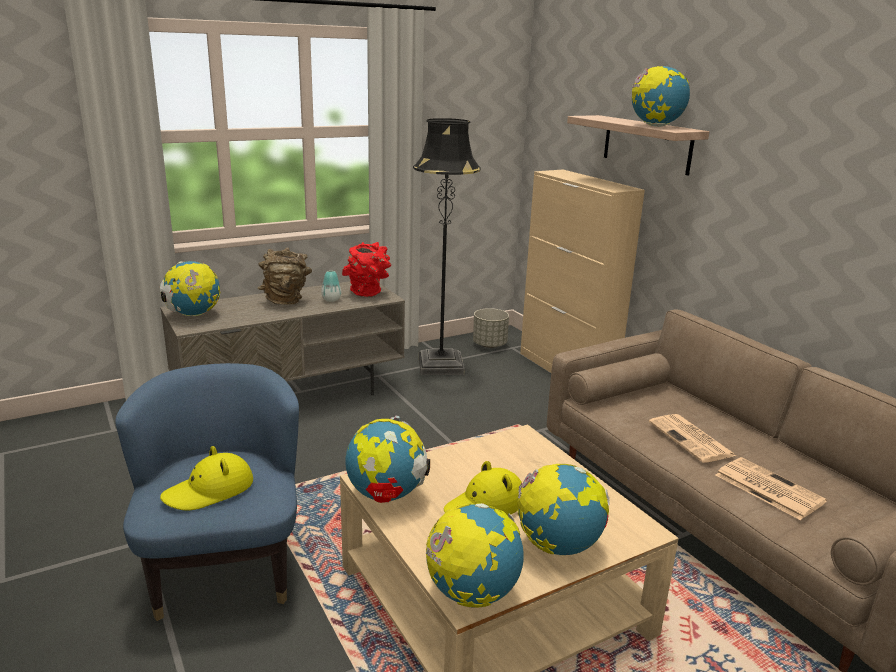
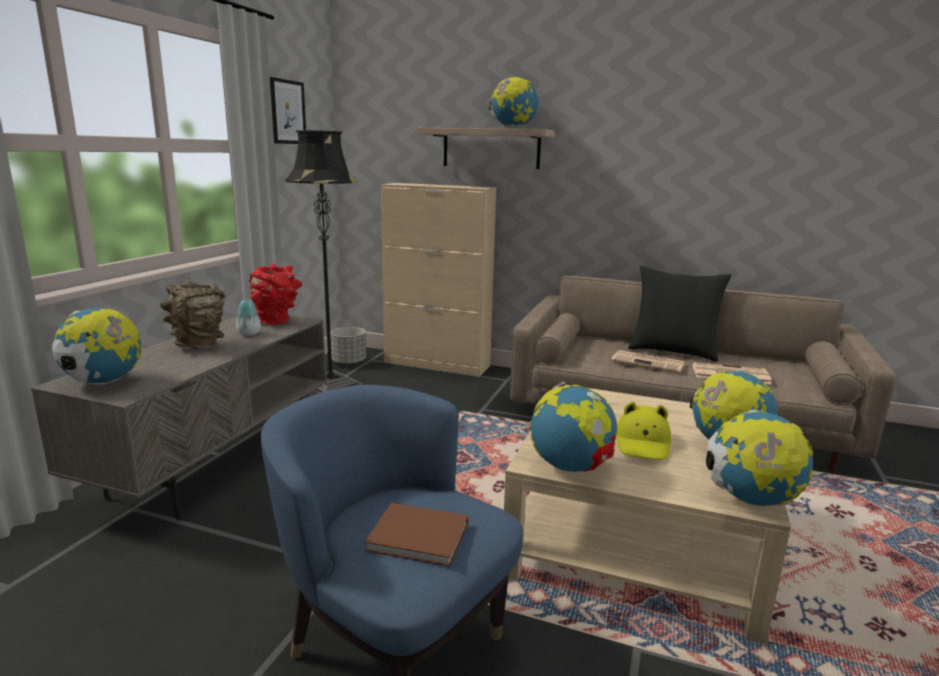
camera: 40 degrees left, 5 degrees down
(209, 490) = (421, 537): yellow hat -> brown book
(456, 94) = (287, 112): none -> picture
(756, 438) = (673, 351): none -> black pillow

